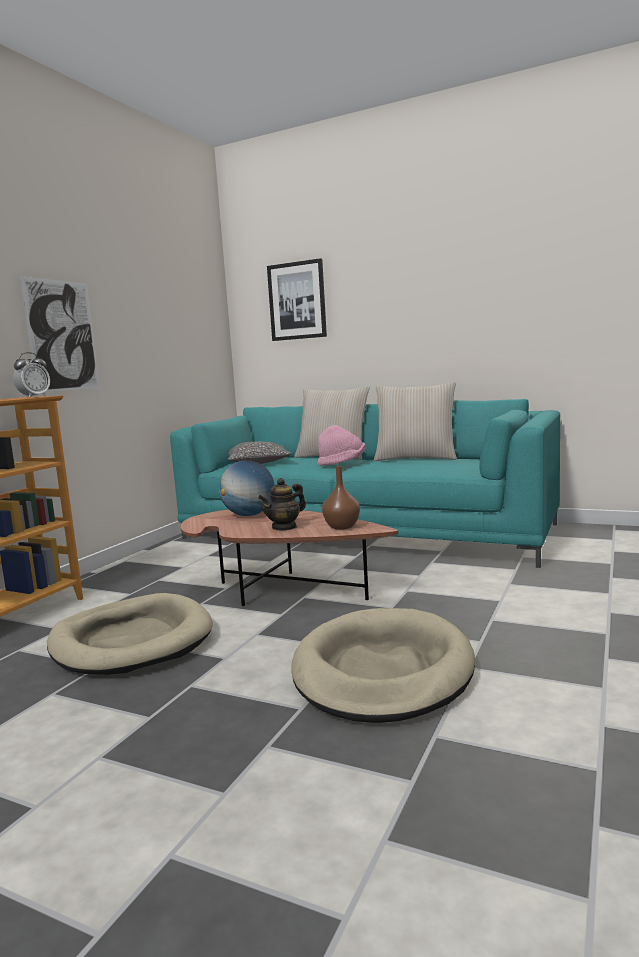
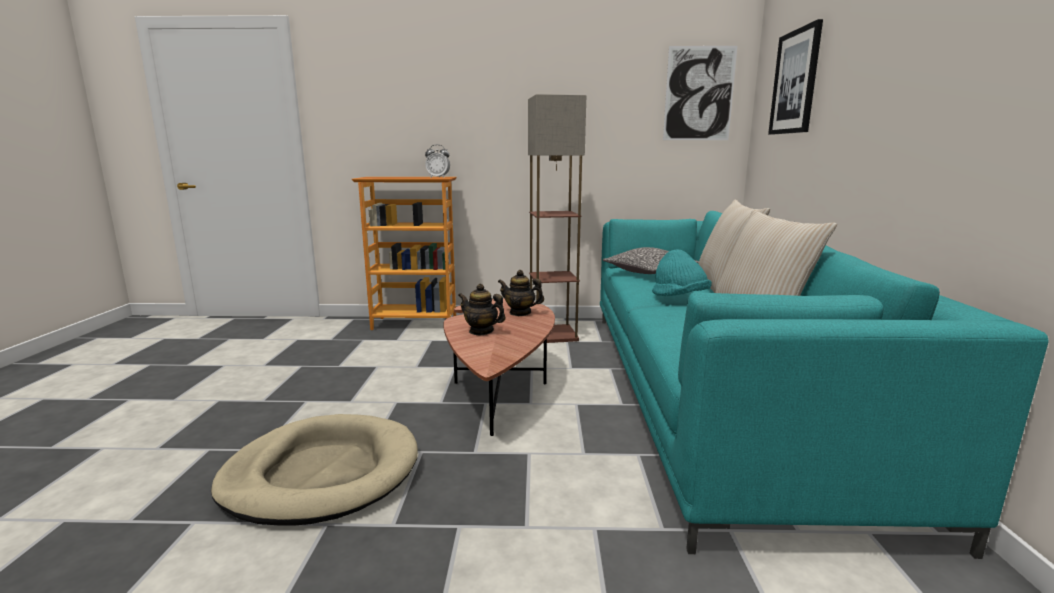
camera: 65 degrees right, 5 degrees up
(62, 335) = (504, 129): picture -> picture (699, 94)
(132, 640) = (379, 364): beige dog bed -> none
(182, 558) = (553, 335): none -> floor lamp
(249, 515) = (520, 313): globe -> teapot
(342, 463) = (679, 298): pink hat -> turquoise hat
(342, 527) = (489, 351): brown vase -> none

